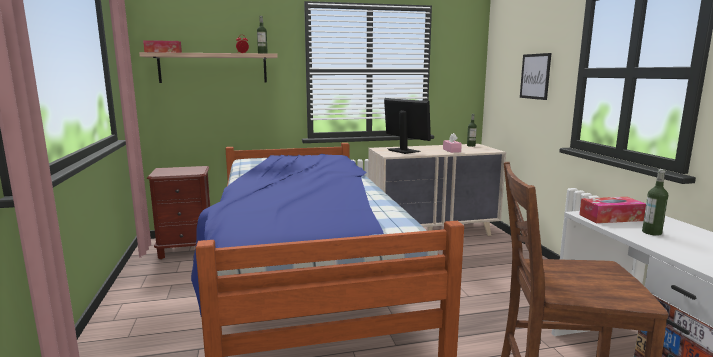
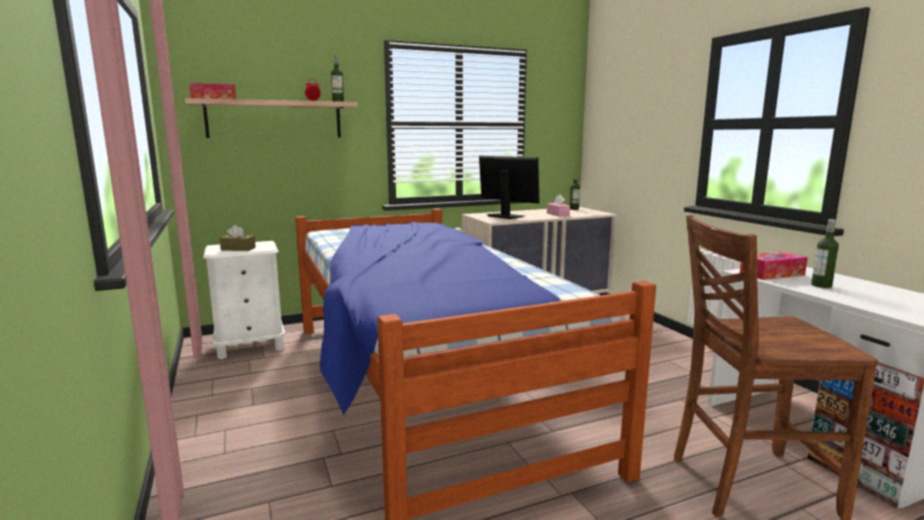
camera: 10 degrees left, 0 degrees up
(176, 172) = (238, 249): none -> brown tissue box
(186, 250) = (251, 346): brown nightstand -> white nightstand
(535, 76) = (649, 129): picture -> none

